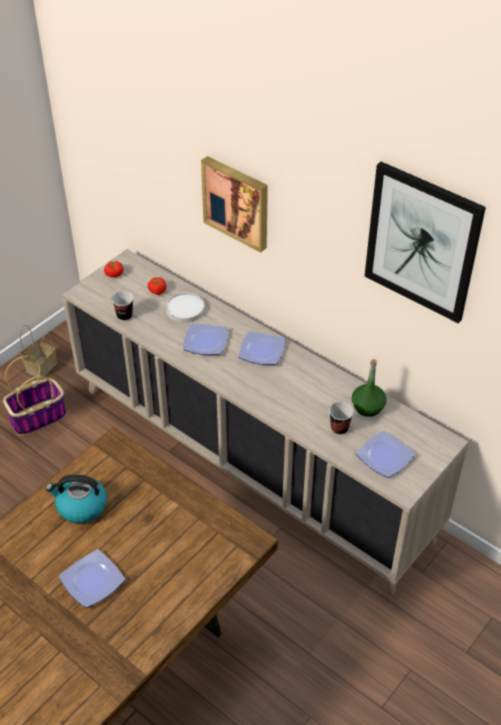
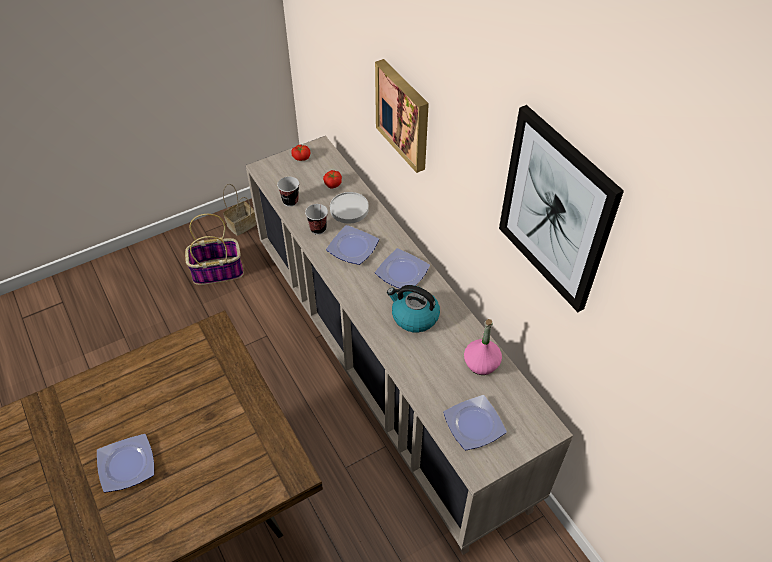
camera: 20 degrees right, 5 degrees up
(81, 506) = (155, 383): kettle -> kettle (414, 316)
(339, 428) = (441, 378): cup -> cup (318, 229)
(367, 407) = (481, 363): green bottle -> pink bottle

